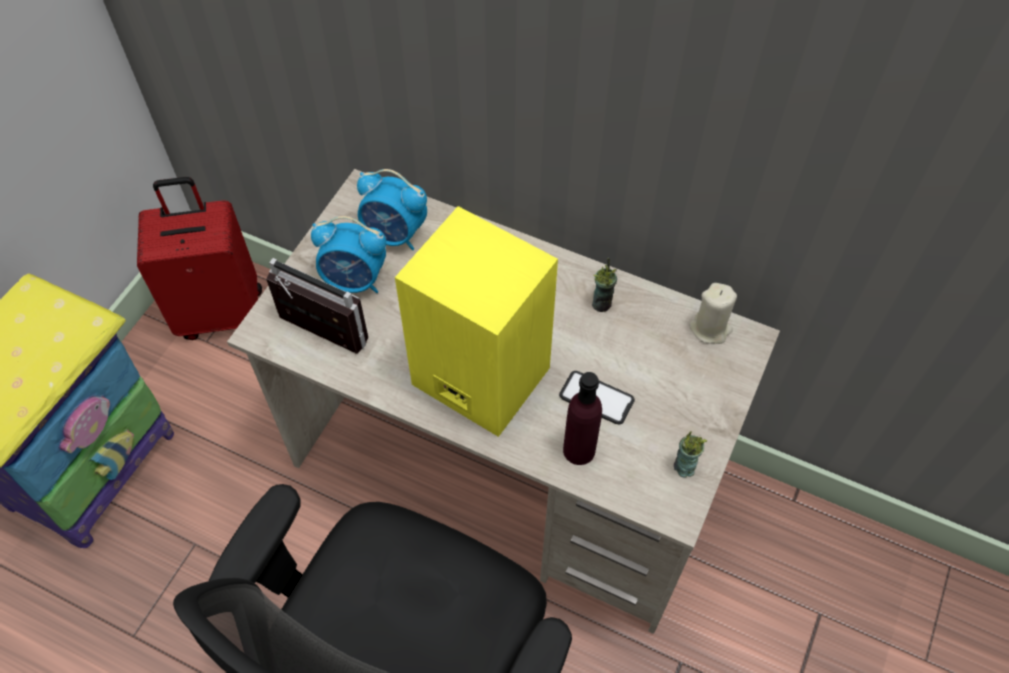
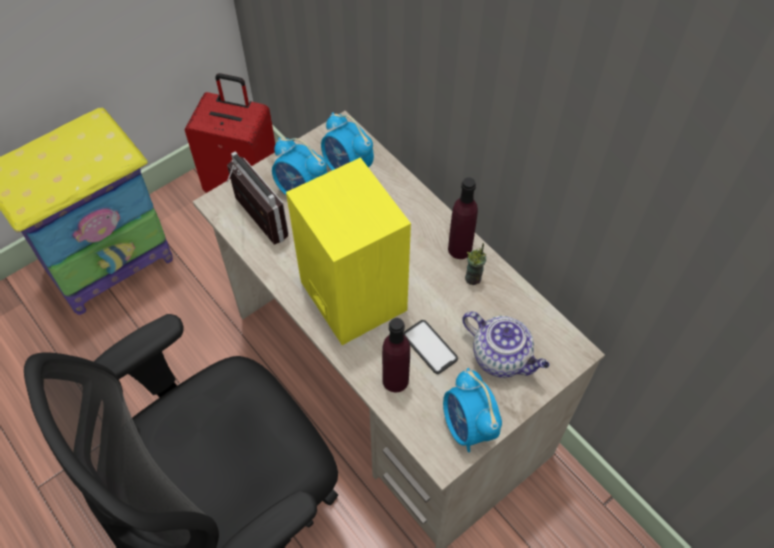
camera: 25 degrees right, 0 degrees up
(570, 277) = (460, 249): none -> purple bottle
(678, 377) = (502, 357): none -> teapot
(684, 467) = (468, 427): cup -> alarm clock
(710, 328) = (548, 330): beige candle -> none

